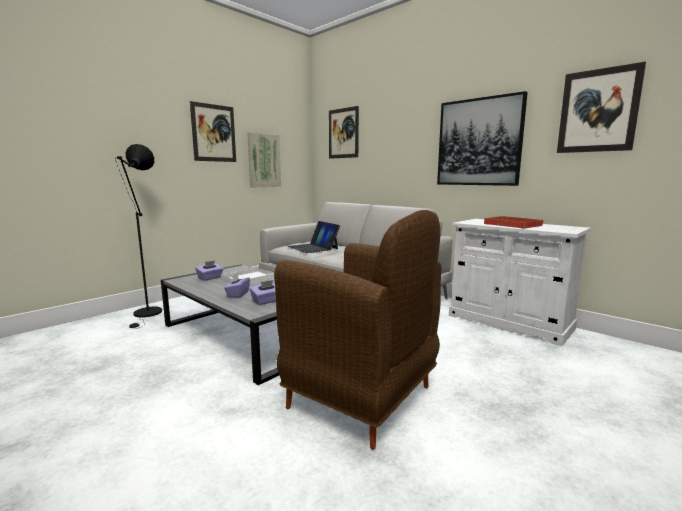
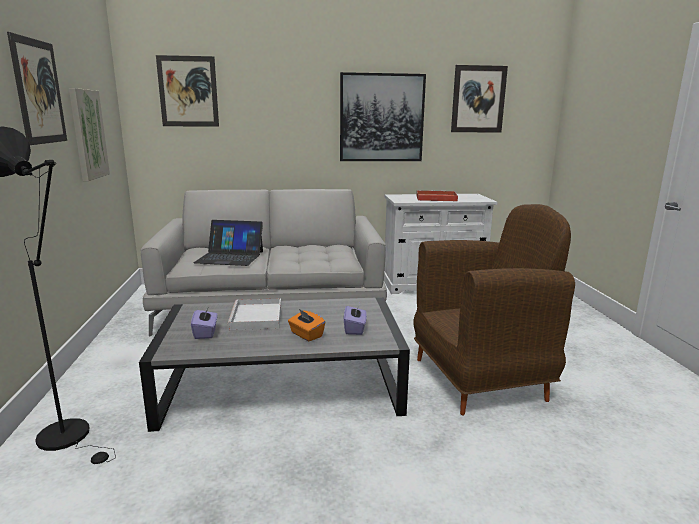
camera: 50 degrees left, 5 degrees up
(237, 294) = (306, 335): purple tissue box -> orange tissue box

